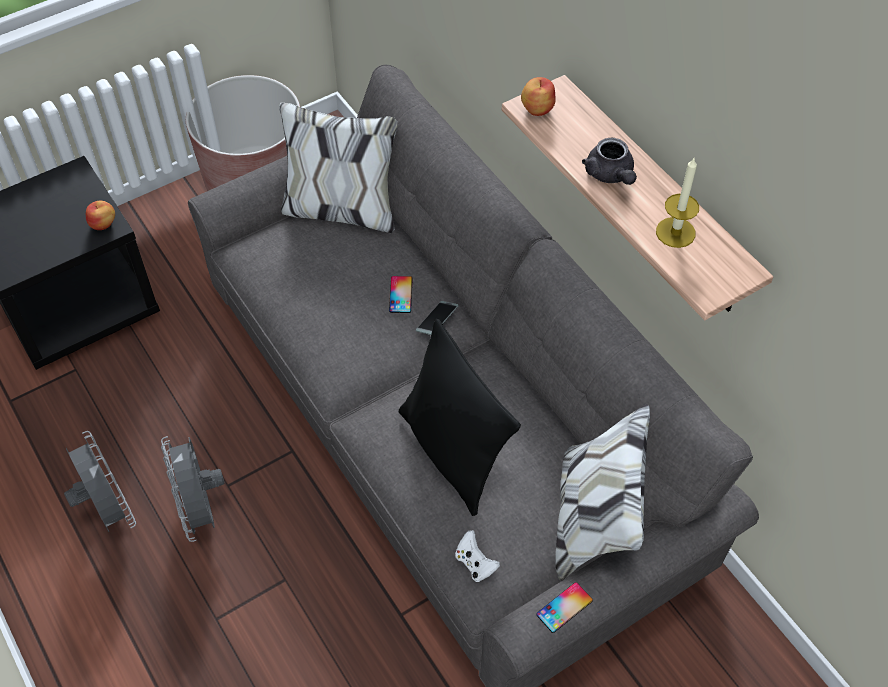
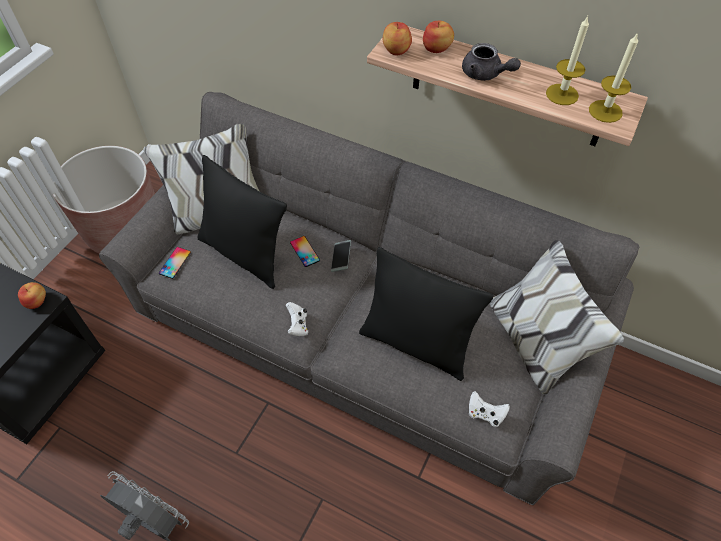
camera: 30 degrees left, 0 degrees up
(201, 510) = (227, 482): grey fan -> none
(335, 268) = (244, 254): none -> black pillow
(342, 372) = (298, 325): none -> white game controller
(564, 607) = (573, 411): phone -> phone (175, 262)
(583, 124) = (437, 49): none -> apple
(706, 271) = (605, 111): none -> candle

